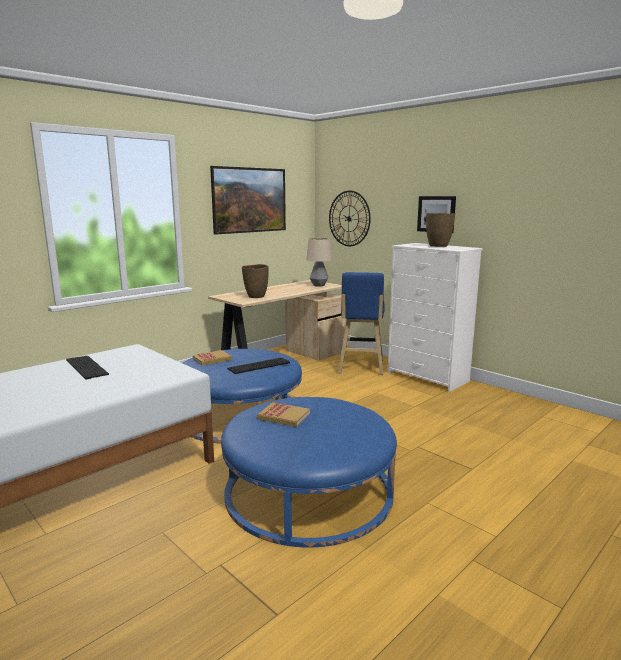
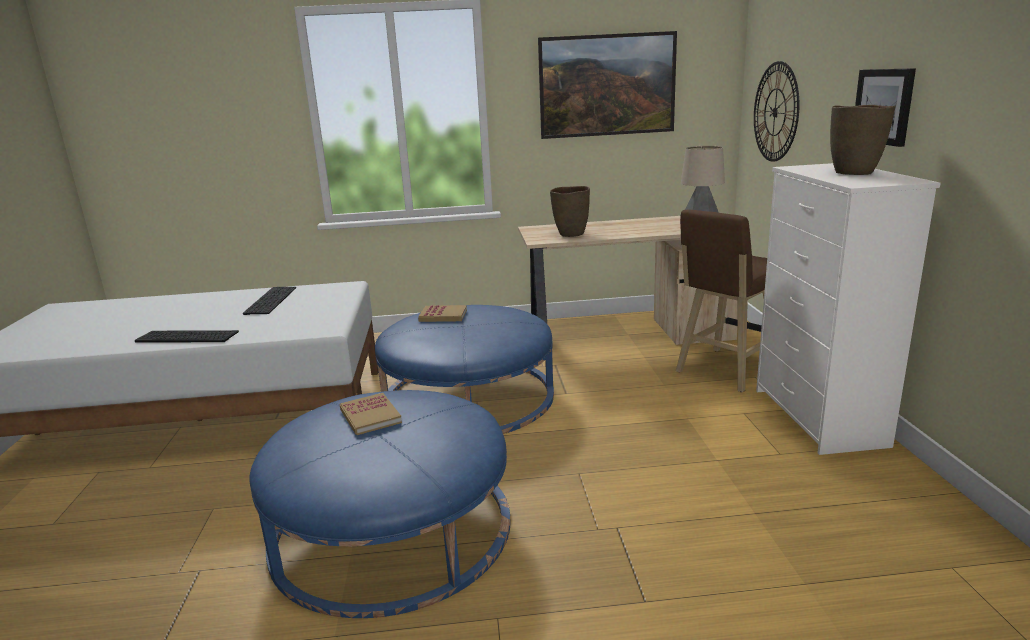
camera: 40 degrees right, 5 degrees up
(259, 366) = (473, 337): keyboard -> keyboard (185, 337)
(360, 367) = (724, 371): blue stool -> brown stool

